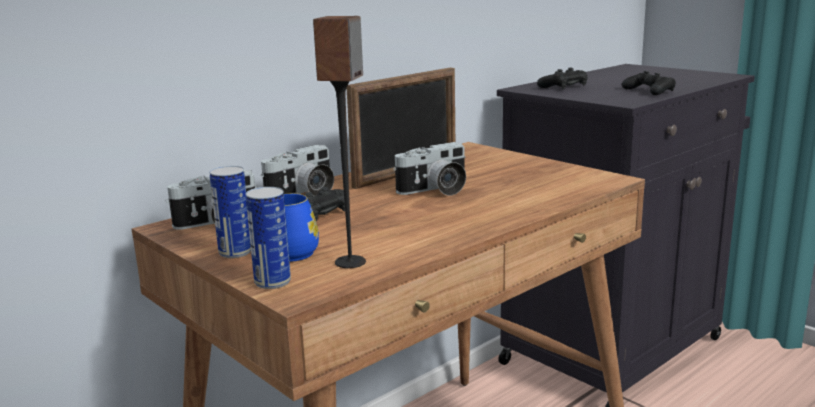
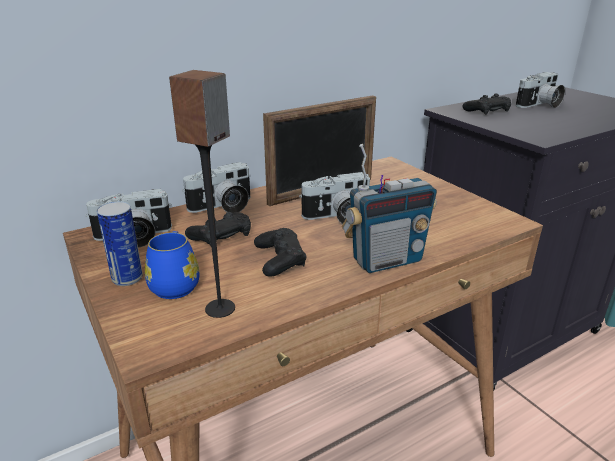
camera: 10 degrees right, 10 degrees up
(272, 282) = (138, 327): can -> none
(501, 215) = (386, 260): none -> radio
(615, 79) = (539, 105): none -> camera
(649, 91) = (568, 125): black game controller -> black game controller (280, 259)

